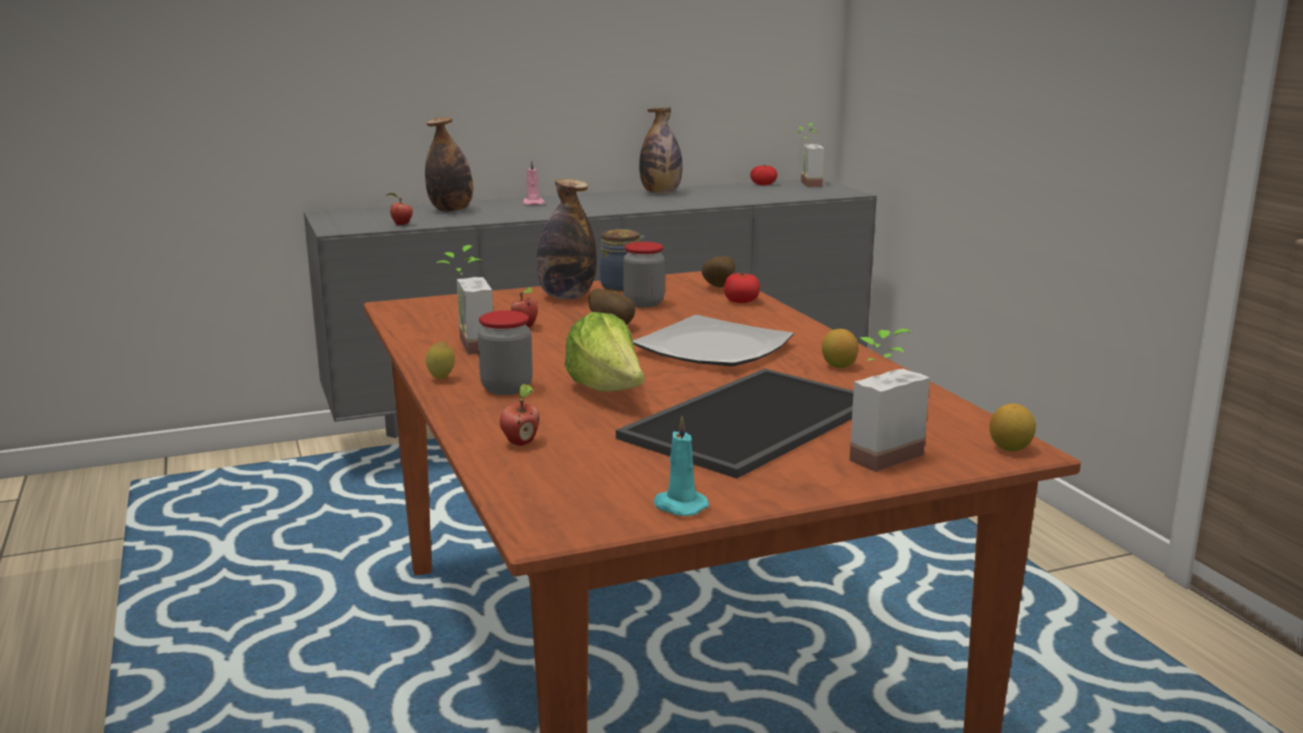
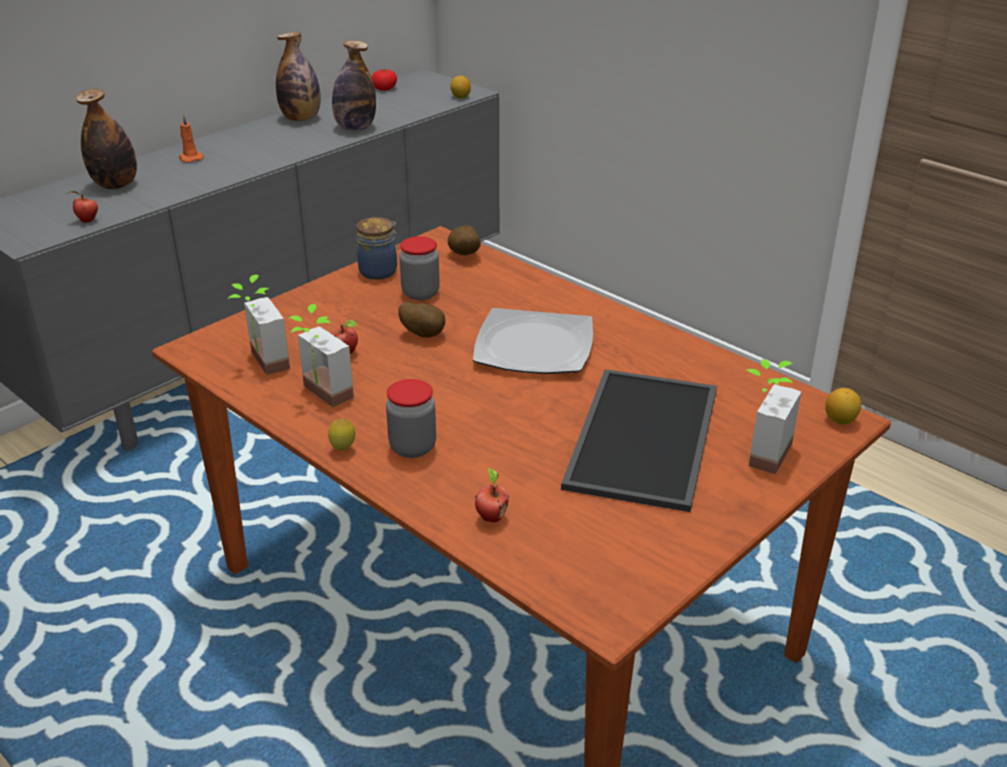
camera: 25 degrees left, 15 degrees up
(533, 203) = (190, 158): pink candle -> orange candle
(566, 297) = (342, 298): bottle -> bottle (355, 128)
(608, 392) = (502, 430): lettuce -> none
(678, 506) = (677, 558): turquoise candle -> none
(741, 301) = (500, 272): tomato -> none
(804, 184) = (421, 82): potted plant -> potted plant (260, 363)
(839, 366) = (649, 347): lemon -> lemon (460, 97)

